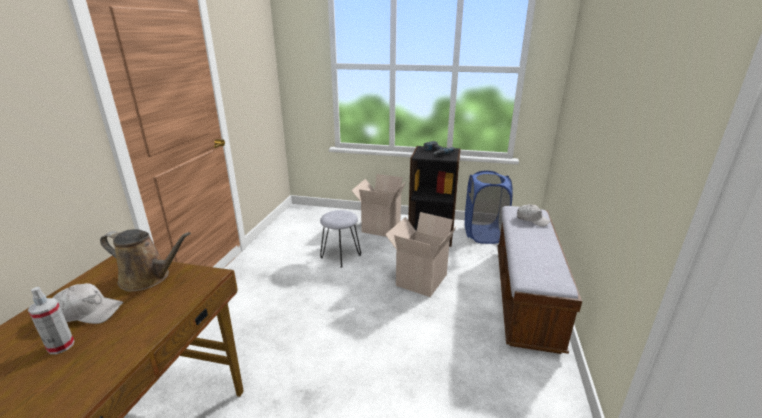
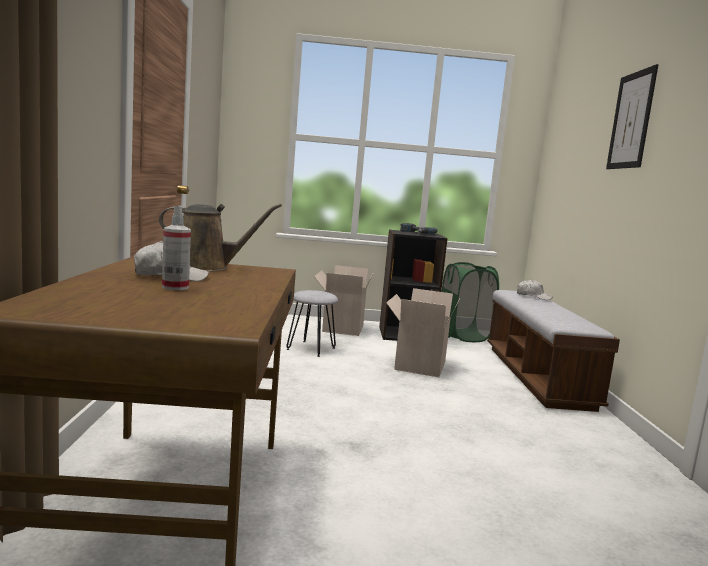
camera: 15 degrees left, 15 degrees down
(483, 234) = (463, 336): blue laundry basket -> green laundry basket
(626, 65) = (631, 120): none -> picture

